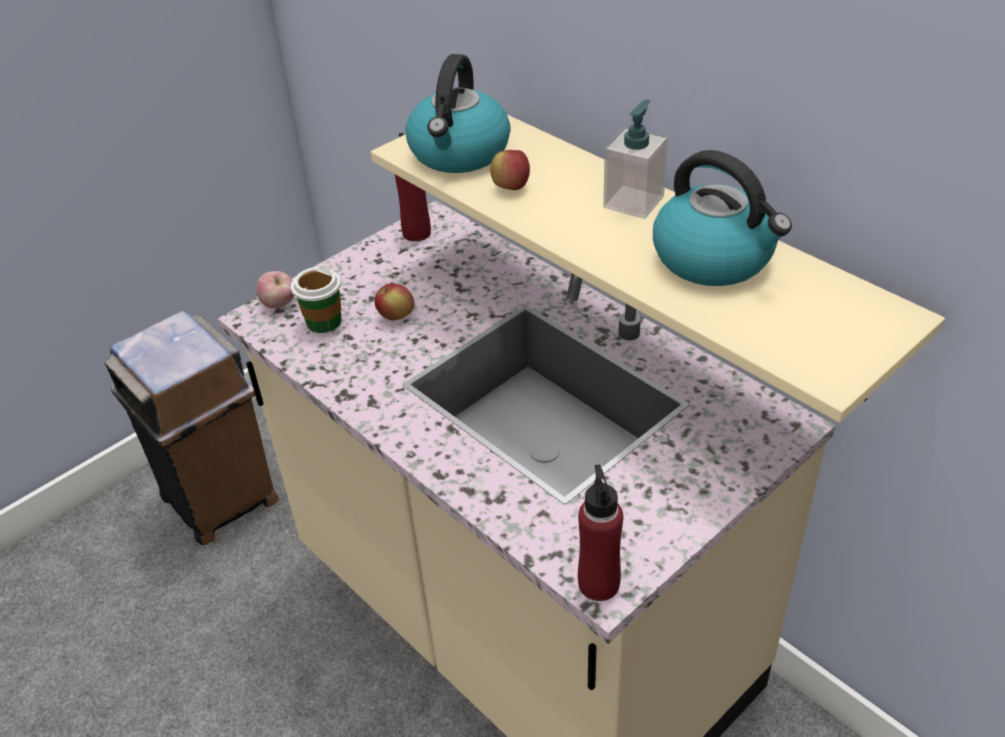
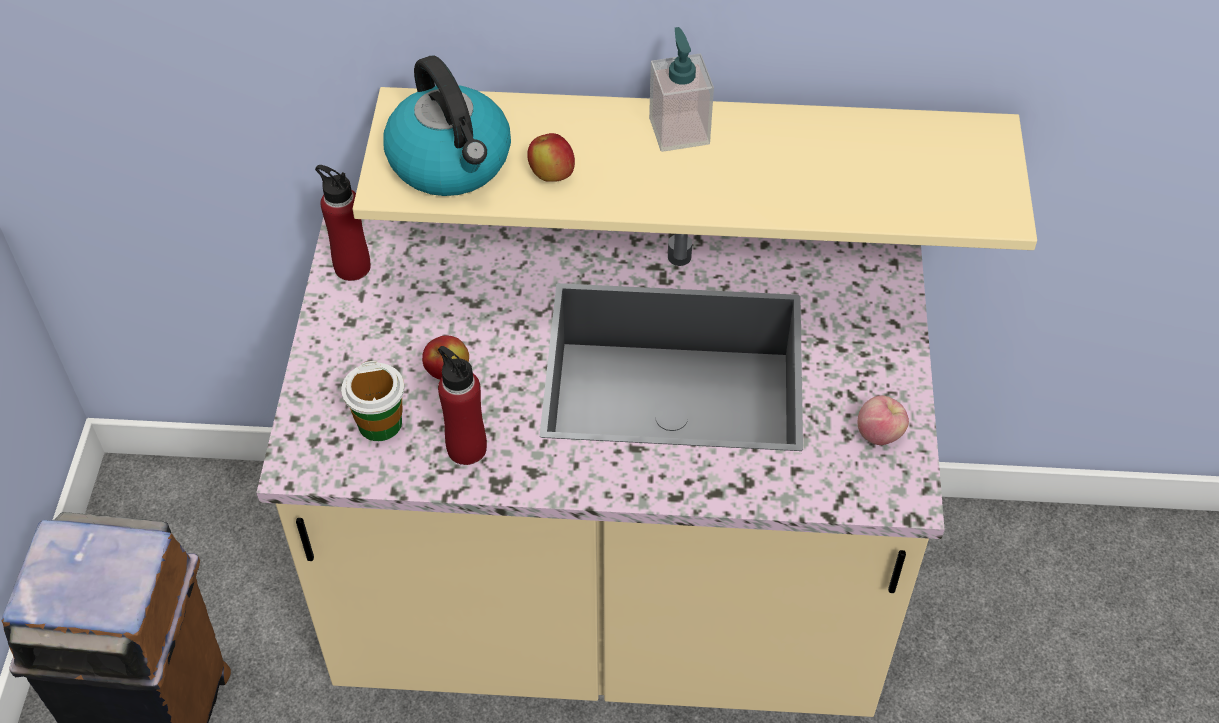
camera: 45 degrees left, 10 degrees up
(279, 304) = (307, 435): apple -> apple (879, 434)
(598, 583) = (898, 496): red bottle -> red bottle (466, 448)
(715, 258) = (809, 153): kettle -> none

